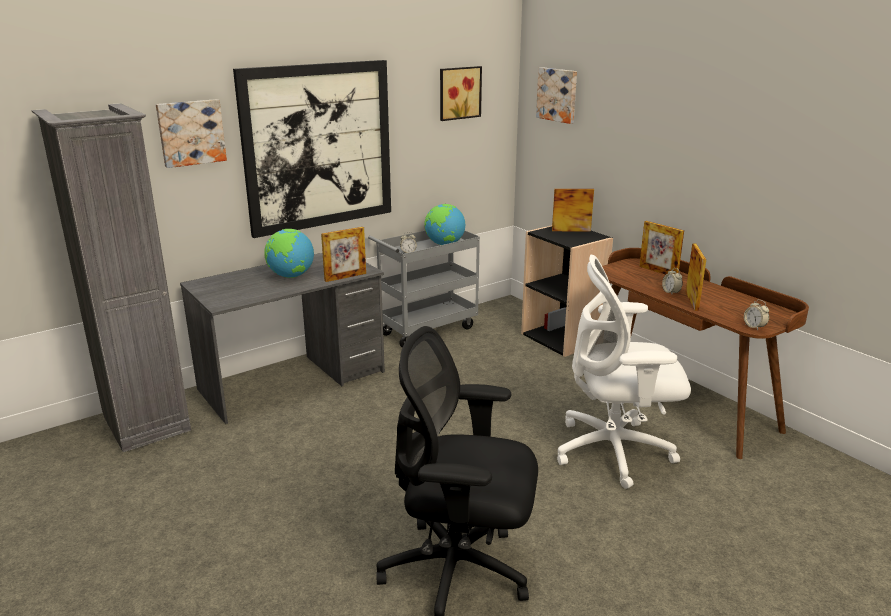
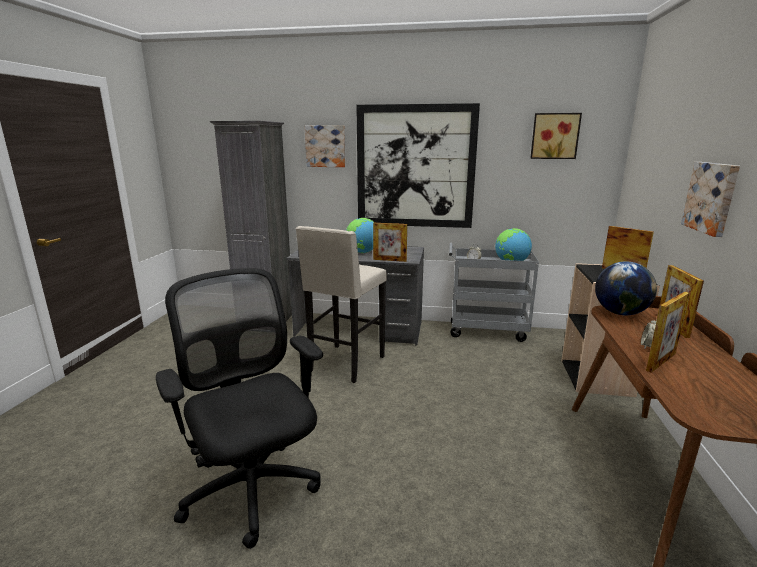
camera: 45 degrees right, 5 degrees down
(345, 425) = (345, 364): none -> beige stool
(558, 95) = (651, 137): picture -> picture (712, 197)
(616, 271) = (620, 313): none -> globe
(619, 449) = (513, 489): white office chair -> none
(754, 327) = (704, 416): alarm clock -> none

